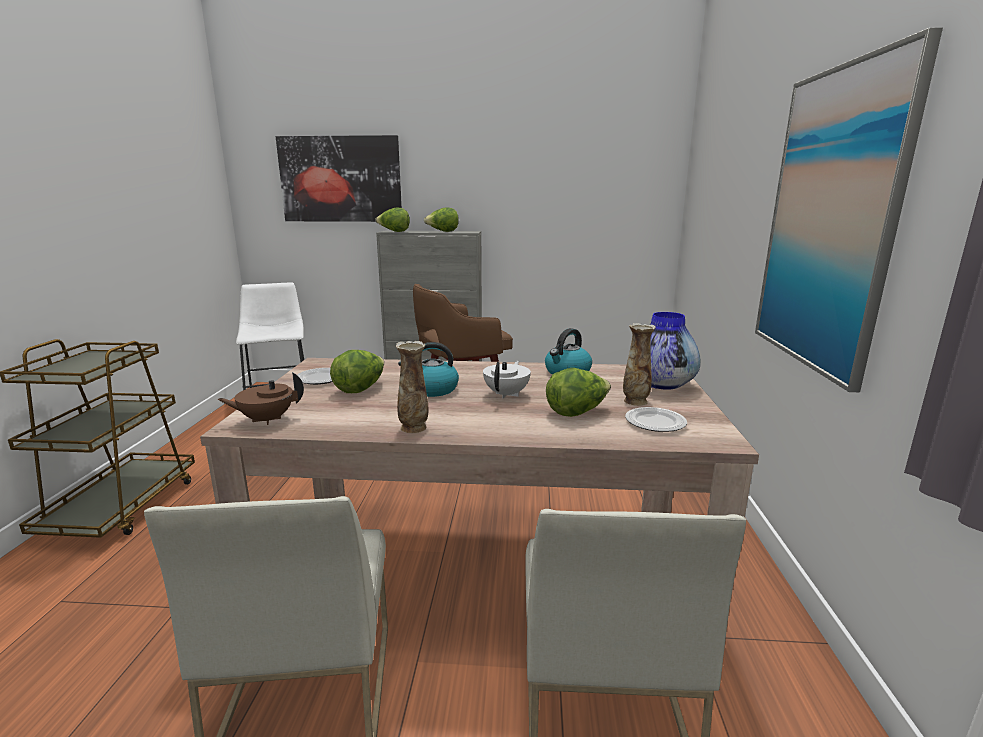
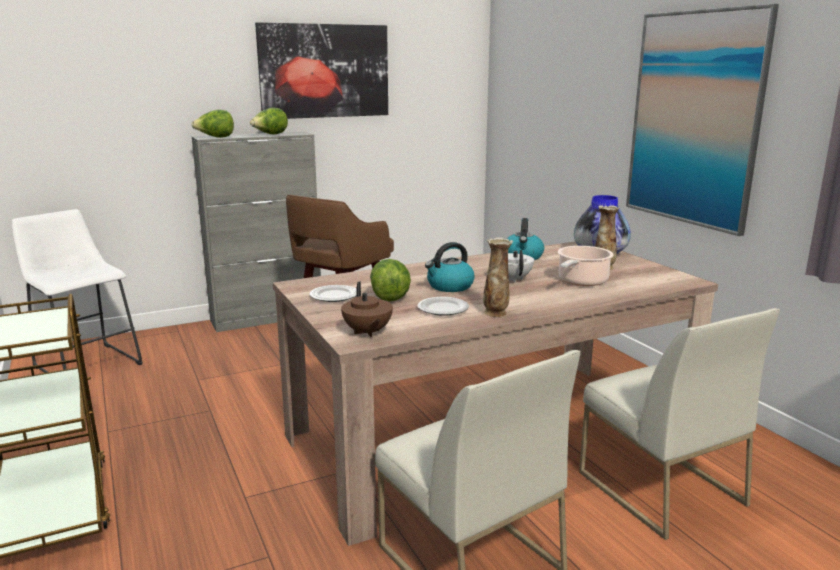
camera: 30 degrees left, 0 degrees up
(266, 420) = (367, 332): brown teapot -> brown teapot turned 60 degrees counterclockwise
(341, 179) = (130, 76): picture -> picture (324, 71)
(577, 412) = (581, 281): lettuce -> cooking pot
(655, 423) = (639, 278): plate -> plate (443, 309)

